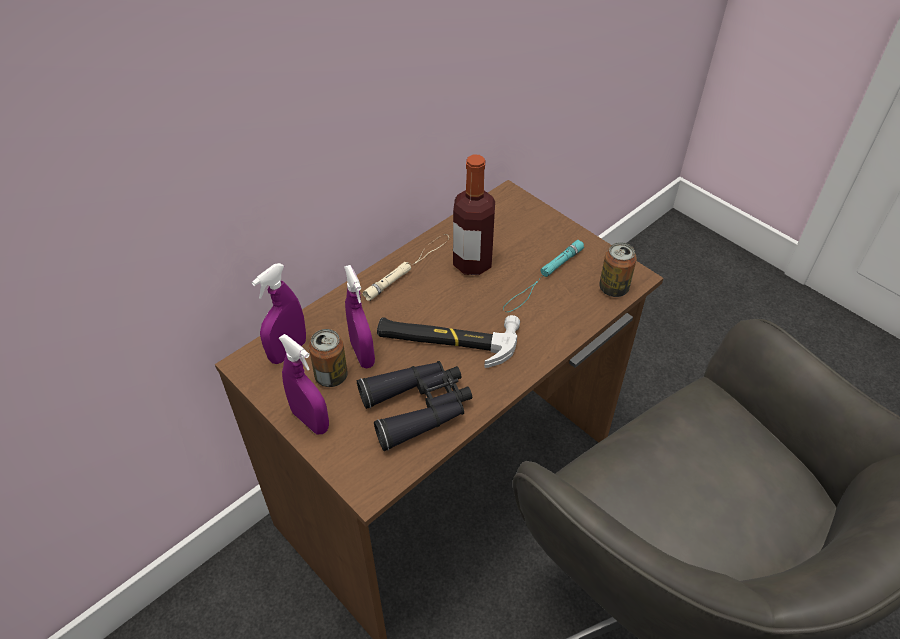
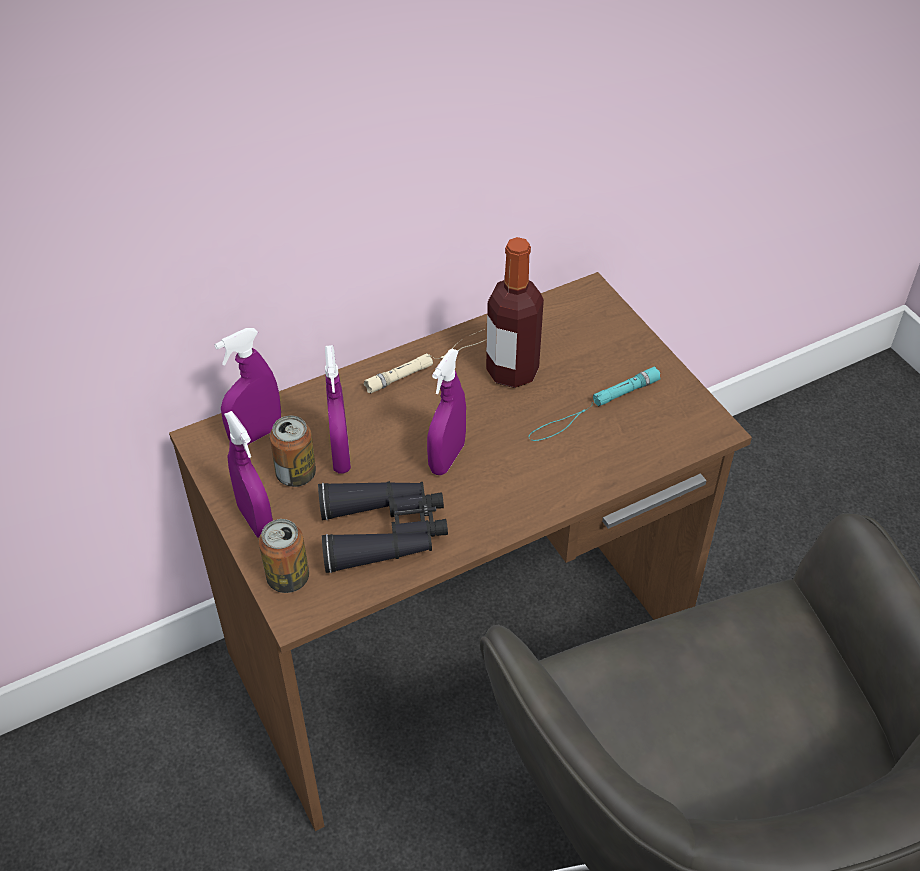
camera: 15 degrees right, 0 degrees up
(446, 339) = (447, 458): hammer -> purple spray bottle
(613, 288) = (680, 438): can -> can (288, 578)

